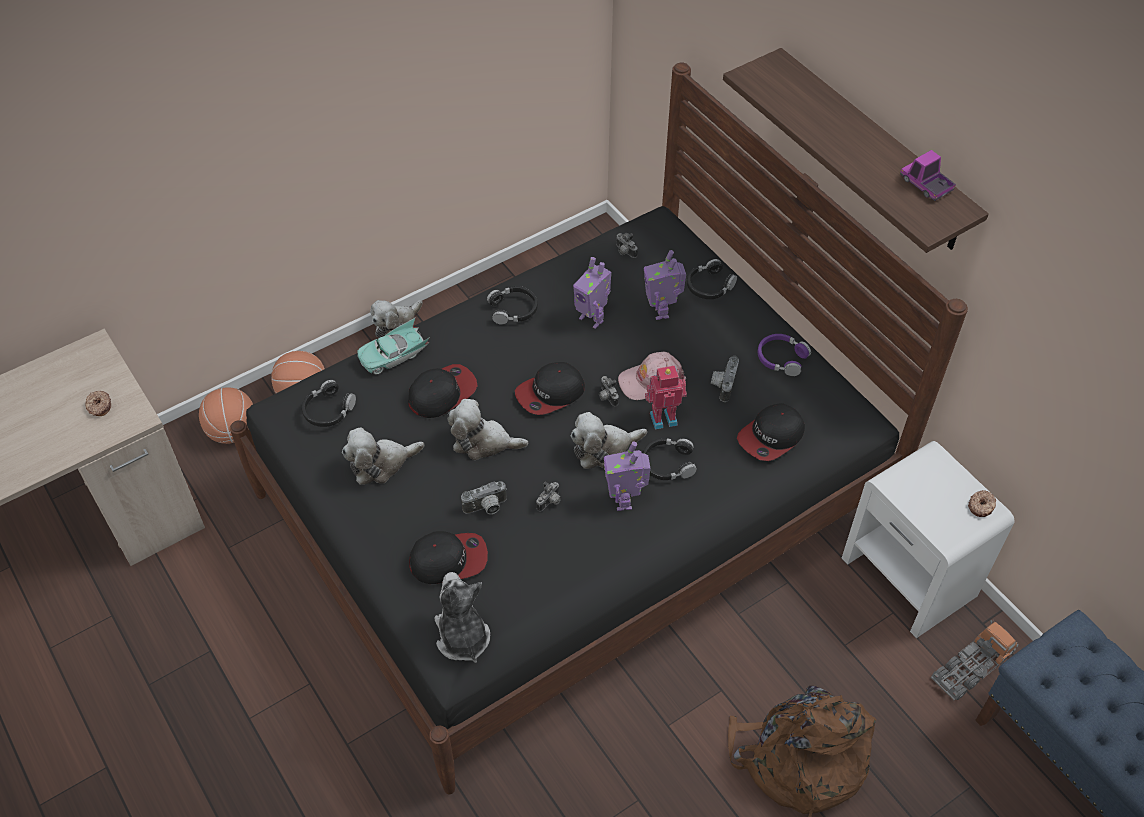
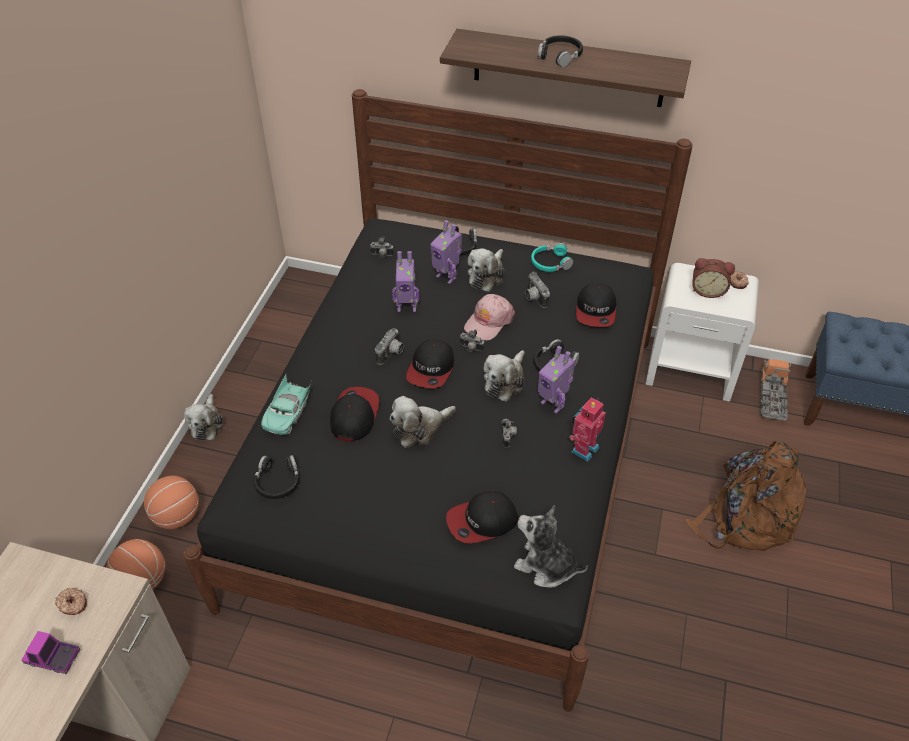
camera: 40 degrees left, 5 degrees down
(381, 464) = (360, 492): plush toy -> plush toy (486, 275)
(449, 559) = (482, 521): cap -> cap turned 150 degrees counterclockwise
(486, 508) = (470, 470): camera -> camera (392, 354)
(513, 309) = (345, 332): black headphones -> black headphones (560, 56)
(663, 417) = (520, 339): toy robot -> toy robot (583, 449)
(781, 358) = (550, 263): purple headphones -> turquoise headphones
(926, 185) = (639, 61): toy truck -> toy truck (53, 658)
(935, 493) = (708, 290): none -> alarm clock

